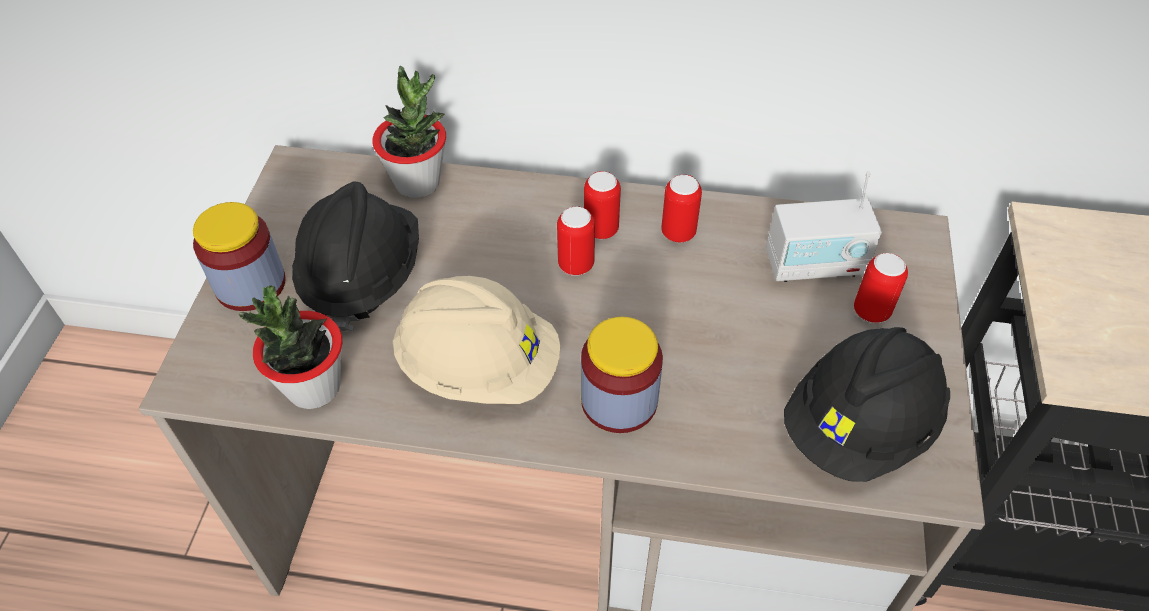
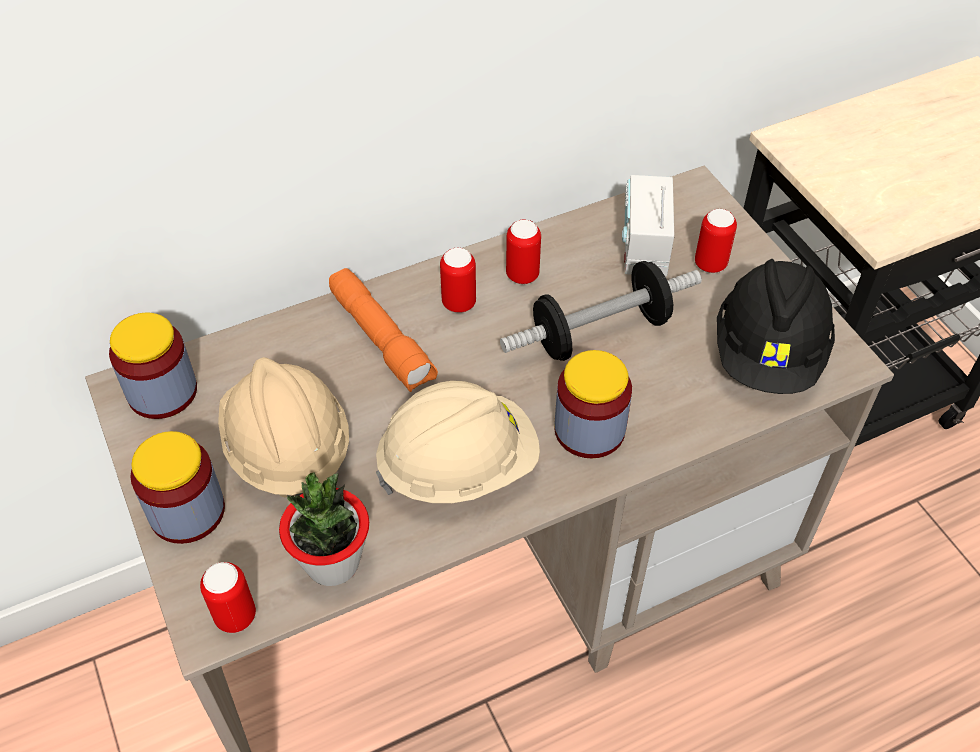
camera: 35 degrees left, 0 degrees up
(314, 184) = (162, 392): none -> jar
(362, 276) = (287, 448): black hard hat -> beige hard hat
(418, 183) = (262, 342): potted plant -> none
(512, 228) = (383, 339): none -> orange flashlight
(576, 265) = (463, 342): can -> can (235, 616)
(706, 319) = (600, 332): none -> dumbbell
(815, 265) = (644, 249): radio -> radio turned 135 degrees clockwise

